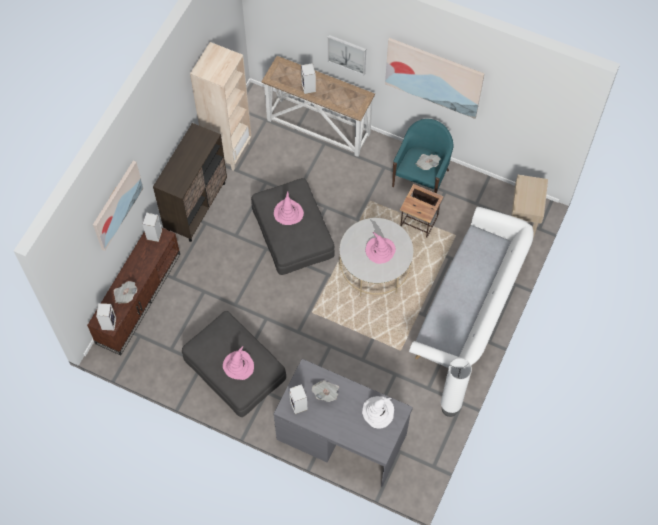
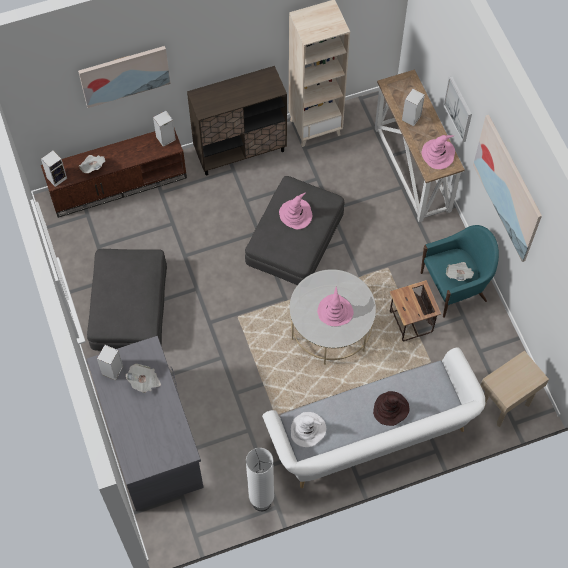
camera: 45 degrees right, 0 degrees up
(238, 365) = (121, 302): pink hat -> pink hat (438, 154)
(378, 412) = (168, 436): white hat -> white hat (308, 430)
(475, 279) = (391, 409): none -> brown hat

